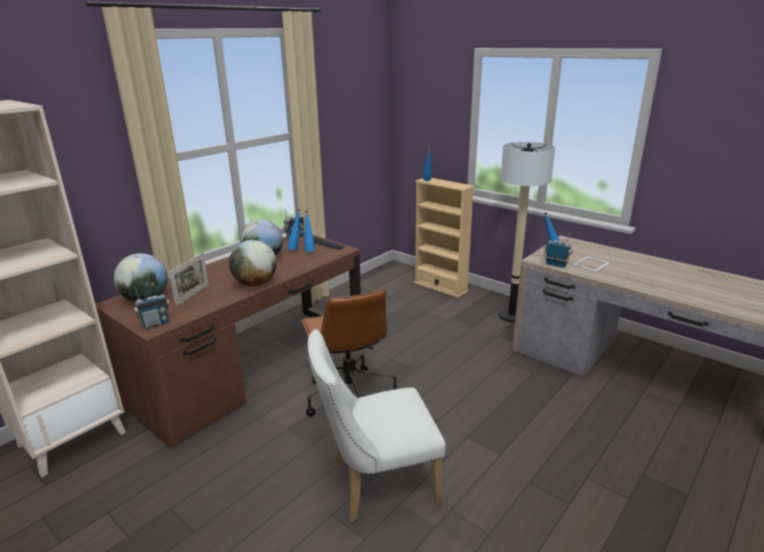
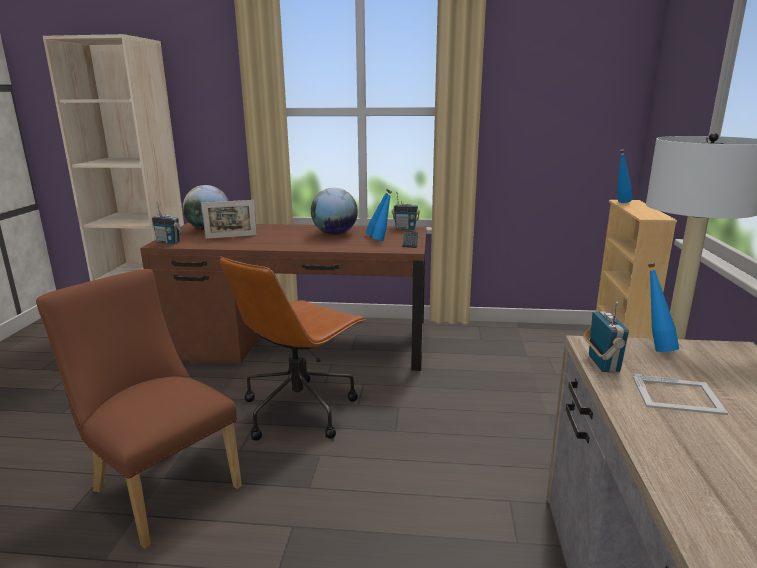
camera: 55 degrees right, 5 degrees down
(255, 284) = (278, 245): globe -> none
(376, 485) = (160, 485): white chair -> brown chair

